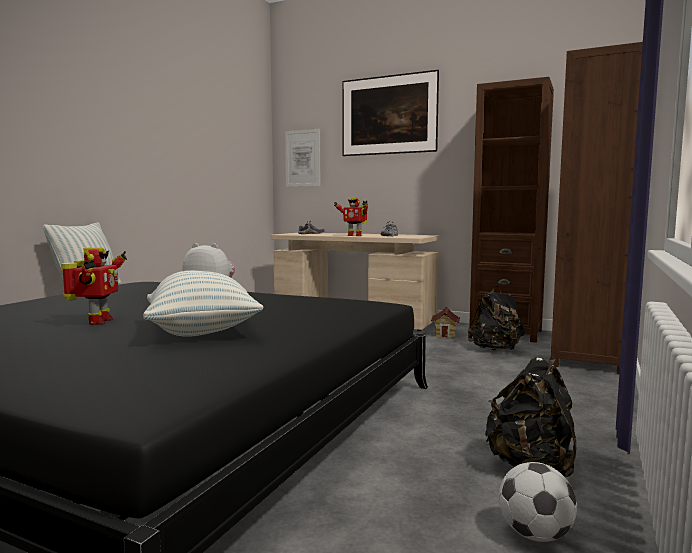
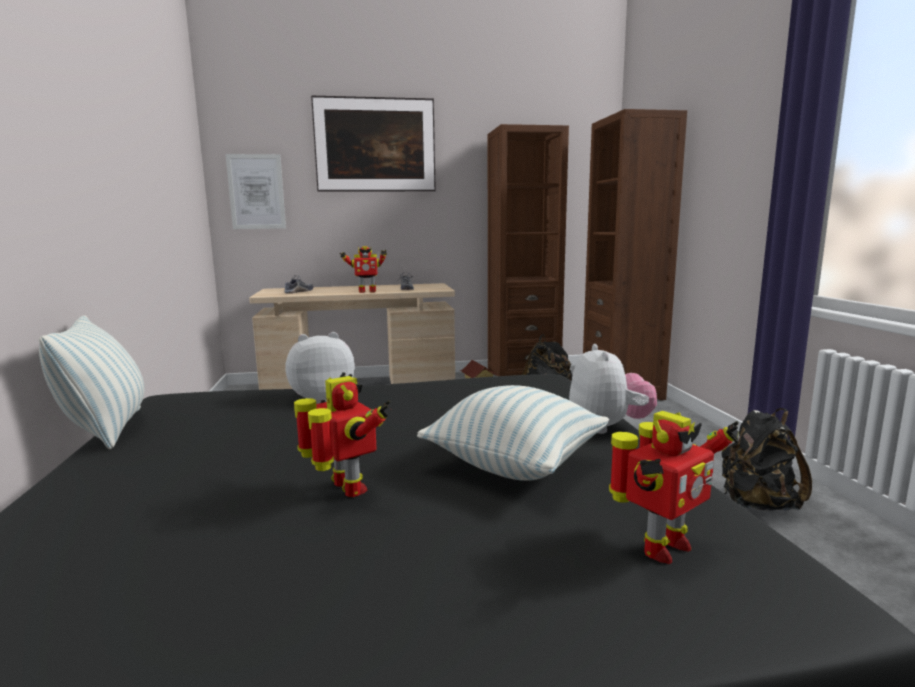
camera: 35 degrees left, 5 degrees up
(149, 374) = (661, 548): none -> toy robot
(324, 330) = (608, 427): none -> plush toy
(535, 534) = (856, 563): football -> none

